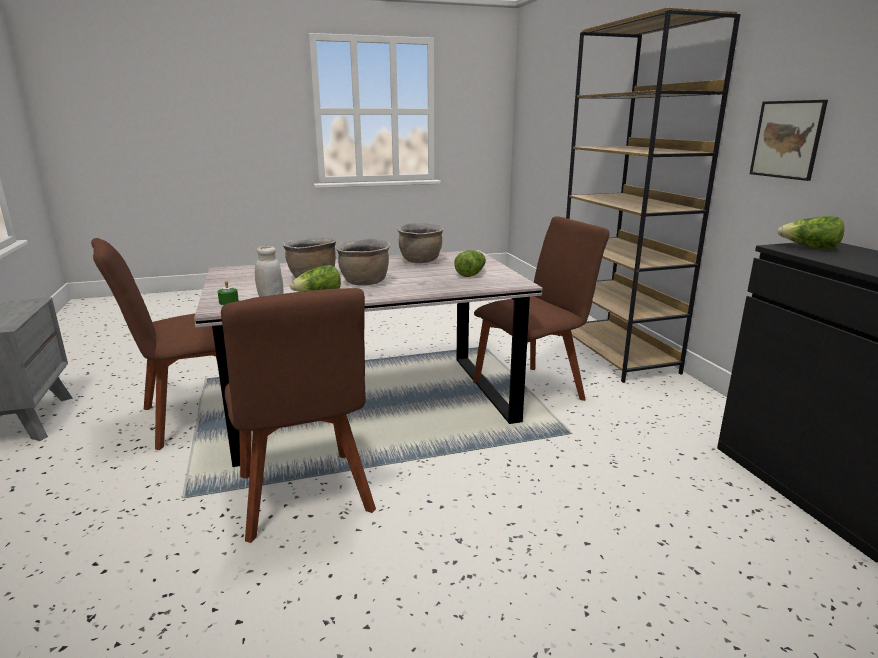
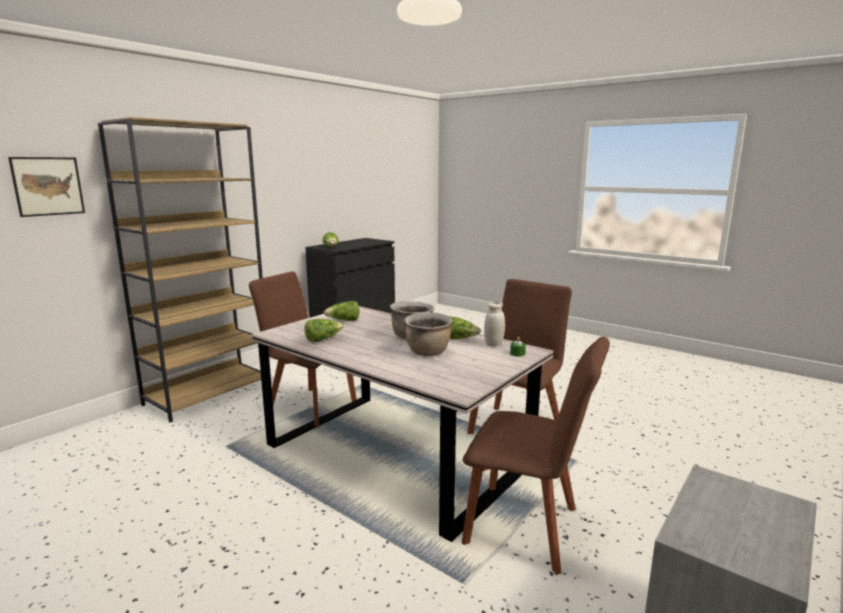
camera: 125 degrees left, 5 degrees down
(421, 261) = (323, 339): brown cooking pot -> lettuce
(787, 139) = (265, 204): picture -> picture (48, 186)

